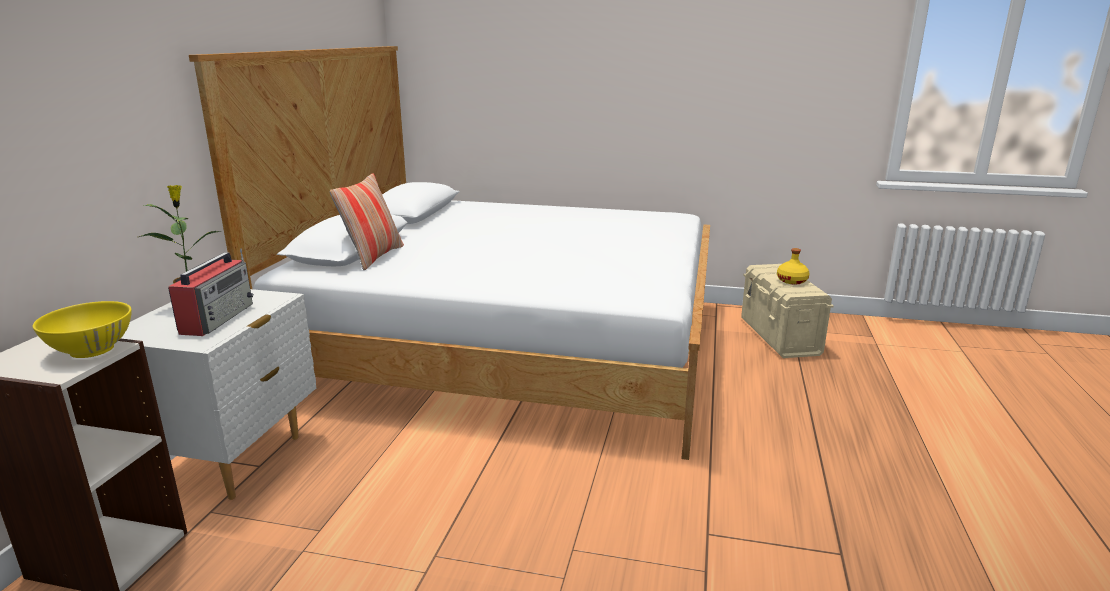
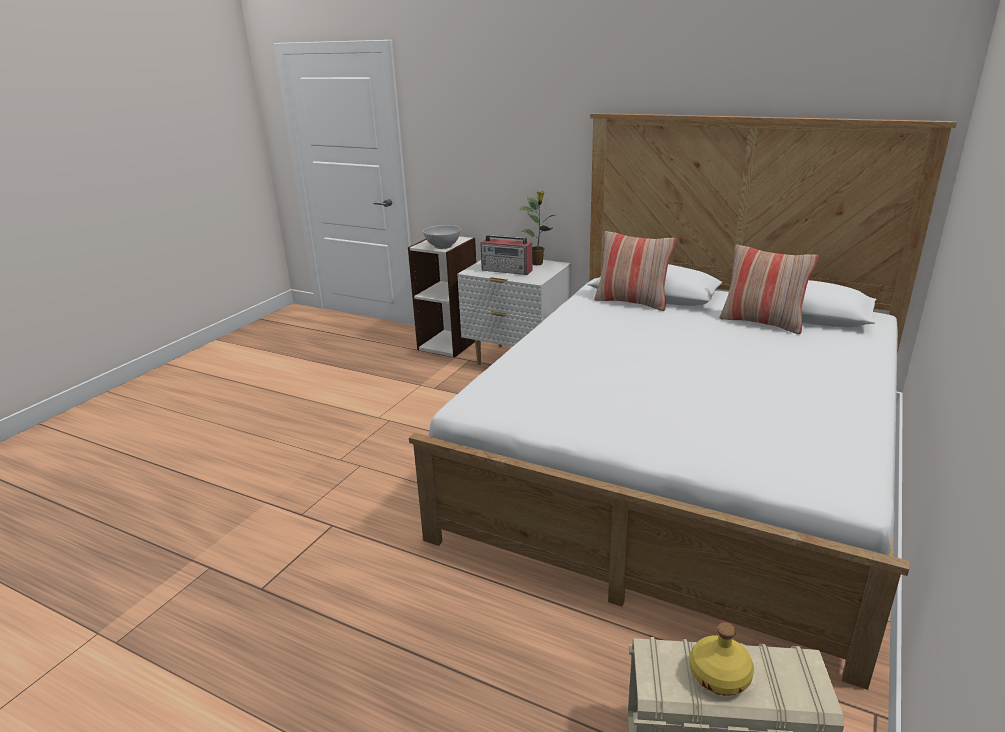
camera: 105 degrees right, 5 degrees up
(91, 349) = (443, 246): yellow bowl -> white bowl
(434, 221) = (762, 322): none -> pillow

